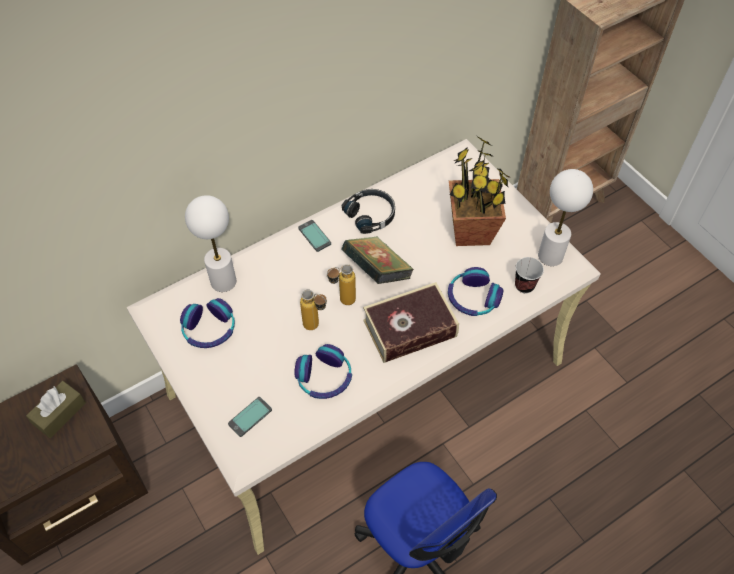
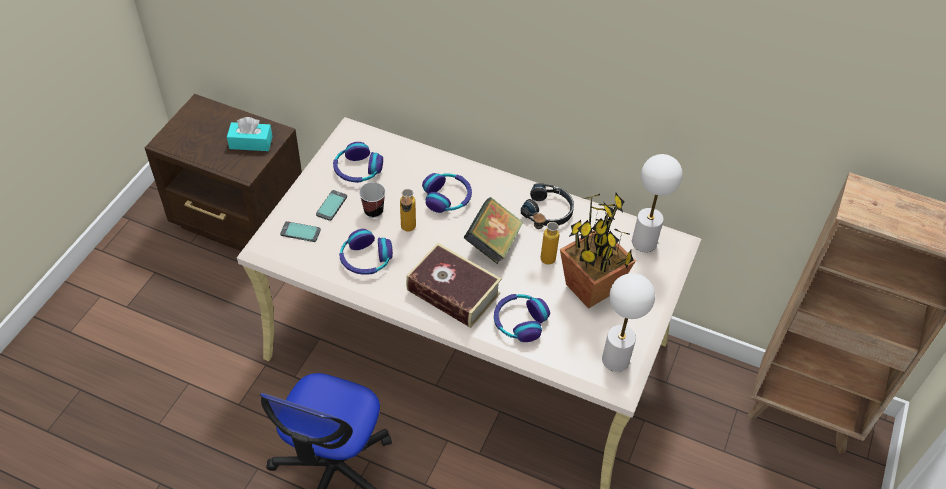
camera: 55 degrees right, 5 degrees down
(59, 413) = (251, 142): brown tissue box -> turquoise tissue box
(223, 281) = (406, 155): white table lamp -> white table lamp (644, 242)
(300, 277) = (447, 197): none -> headphones
(314, 236) = (494, 186): phone -> phone (331, 206)
(342, 302) = (444, 235): bottle -> bottle (542, 256)
(524, 285) = (564, 354): cup -> cup (373, 211)

